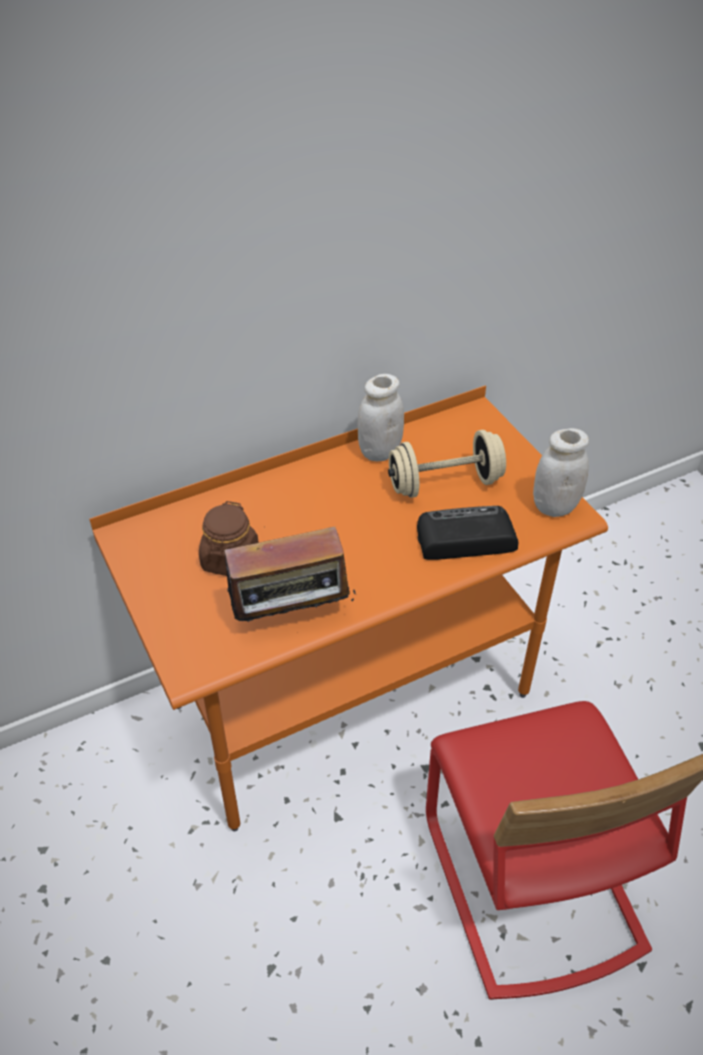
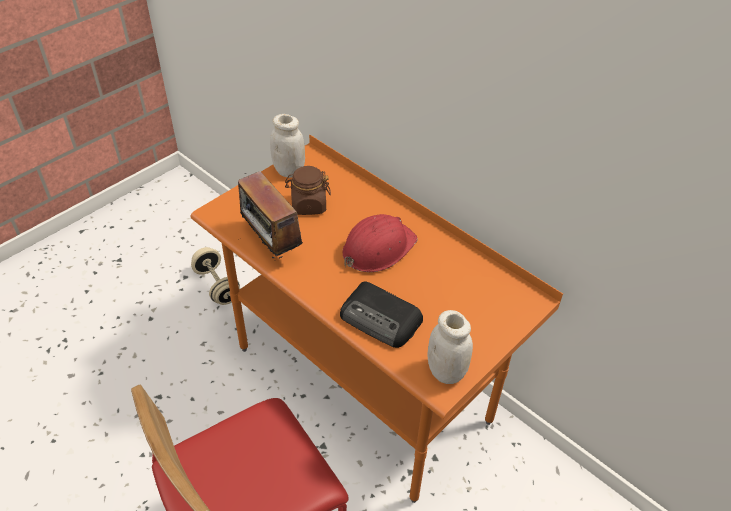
camera: 70 degrees right, 0 degrees up
(345, 512) = (377, 248): none -> red hard hat
(379, 451) = (451, 251): white jar -> white jar (289, 171)
(445, 483) = (436, 296): beige dumbbell -> beige dumbbell (217, 285)
(463, 538) = (381, 319): radio -> radio turned 150 degrees clockwise

